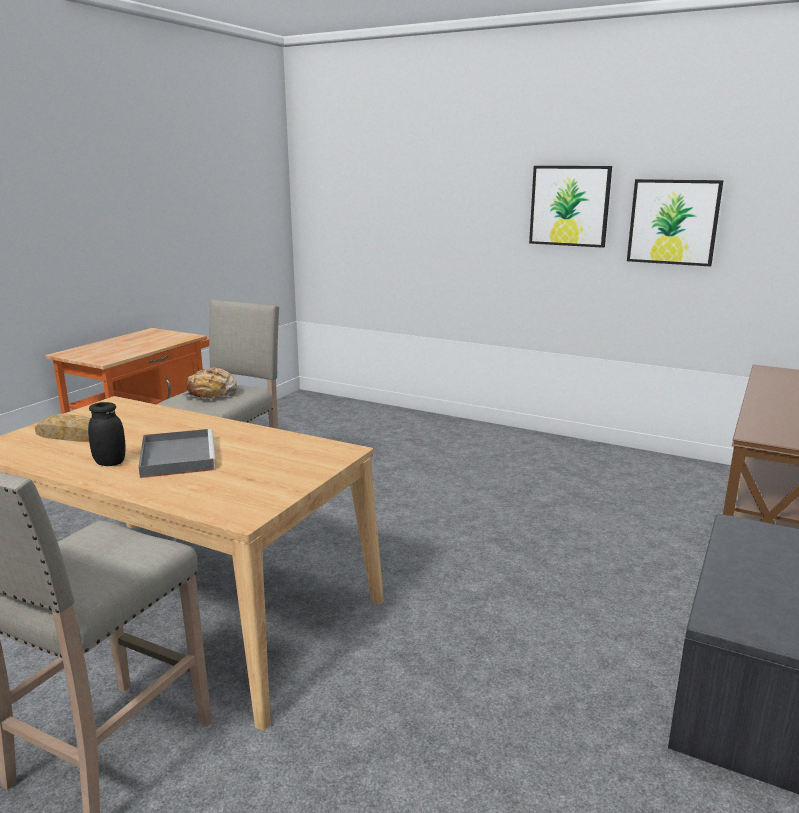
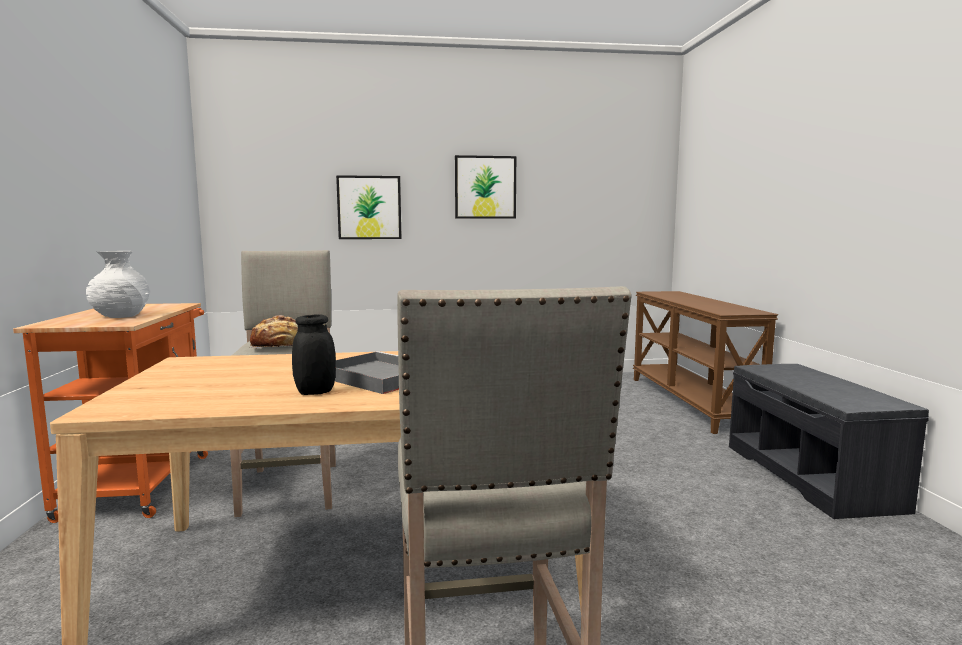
camera: 35 degrees left, 10 degrees down
(69, 435) = (198, 386): bread -> none
(122, 348) = (120, 316): none -> white vase
(673, 222) = (562, 197): picture -> picture (369, 207)

